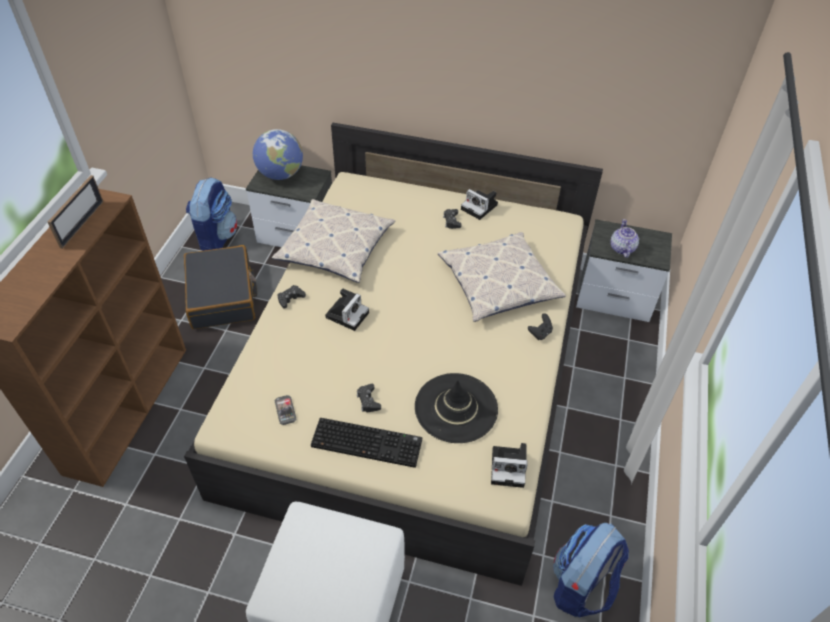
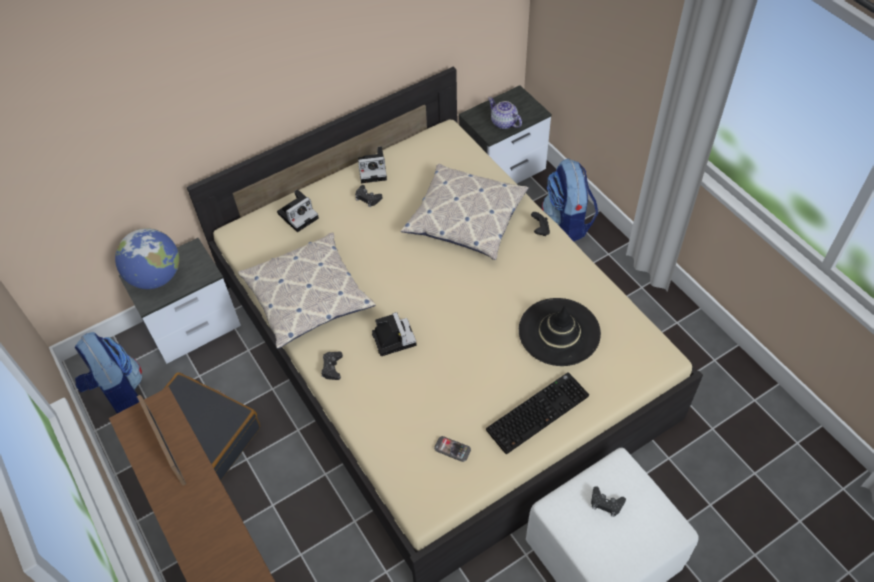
camera: 45 degrees left, 5 degrees up
(368, 401) = (498, 384): black game controller -> black game controller (606, 503)
(509, 467) = (640, 337): camera -> camera (299, 215)
(581, 586) = (714, 382): backpack -> backpack (567, 223)

